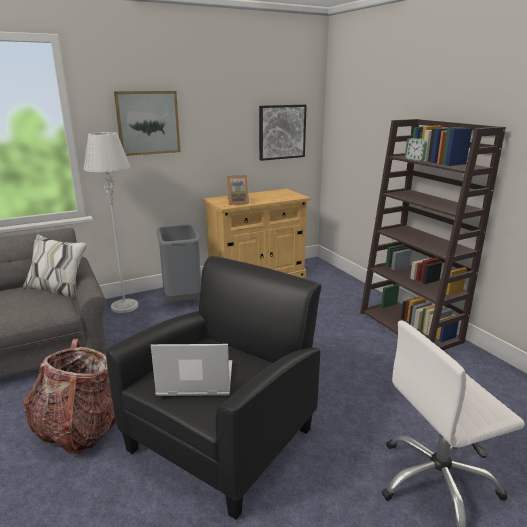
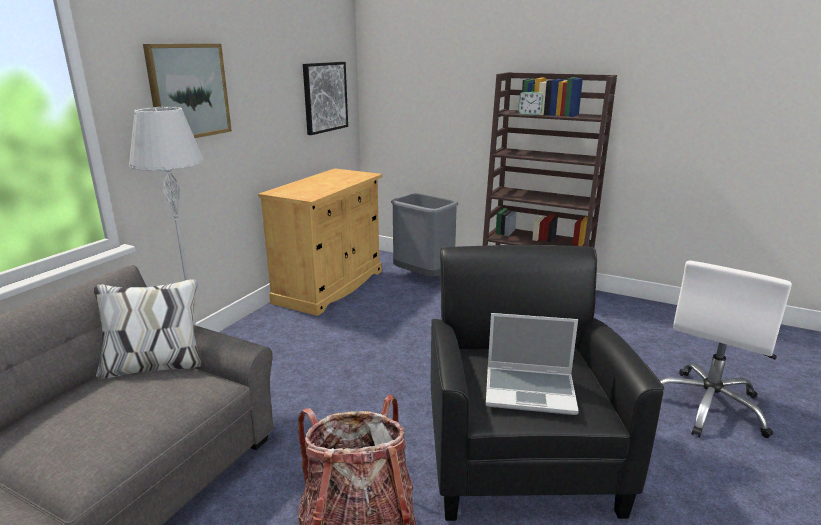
camera: 35 degrees left, 0 degrees up
(182, 299) = (271, 336): grey trash can -> grey trash can (423, 276)
(194, 381) = (531, 391): laptop -> laptop turned 135 degrees counterclockwise
(237, 202) = (314, 191): picture frame -> none

